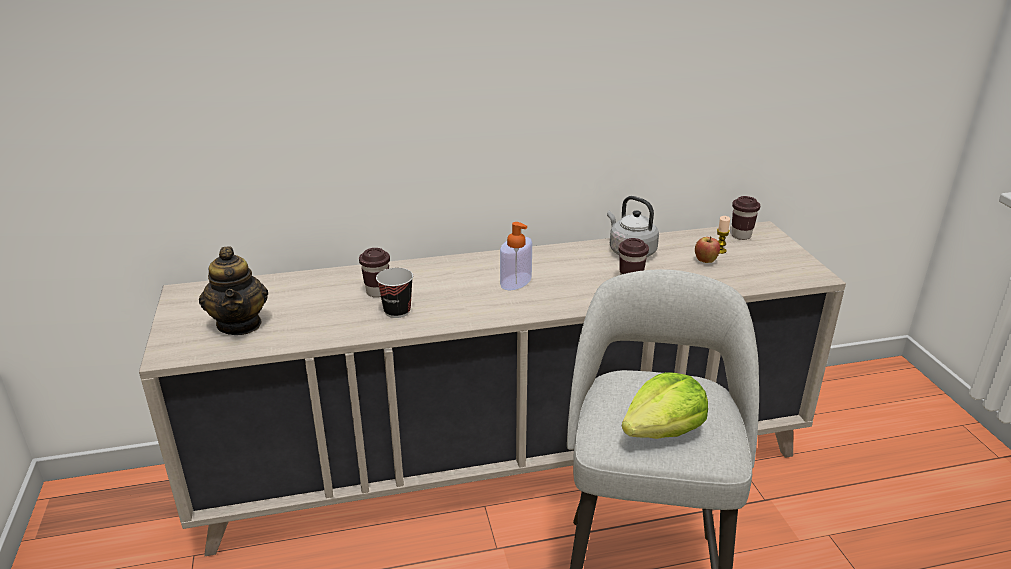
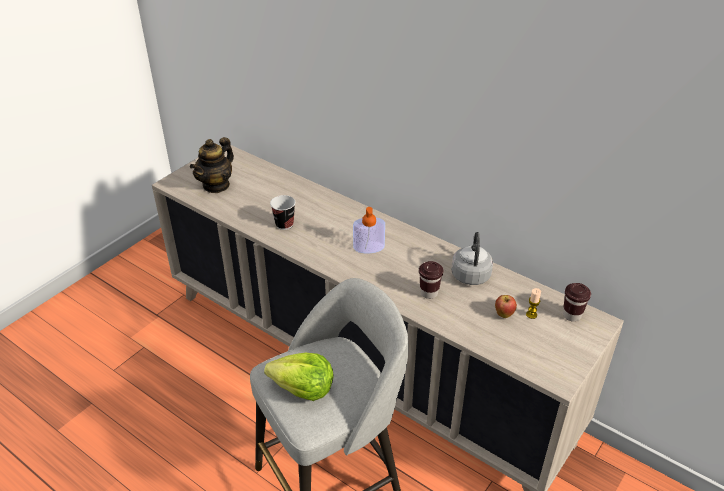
camera: 50 degrees right, 10 degrees up
(377, 292) = (295, 206): brown cup -> none

